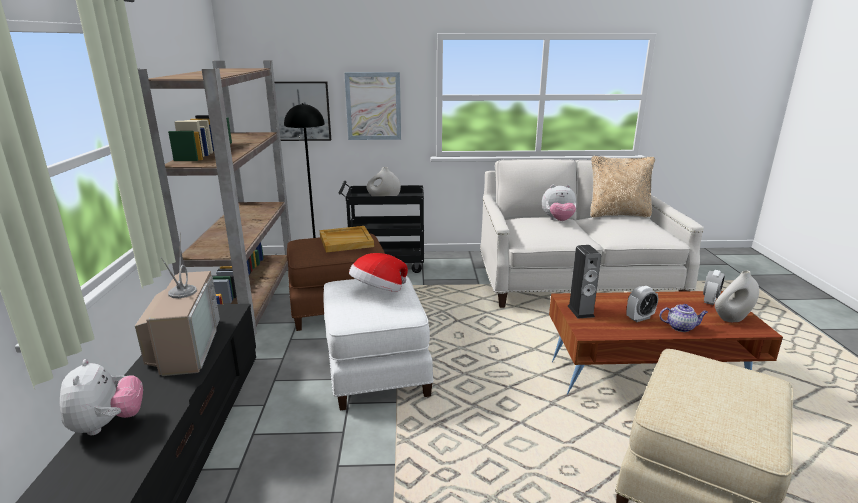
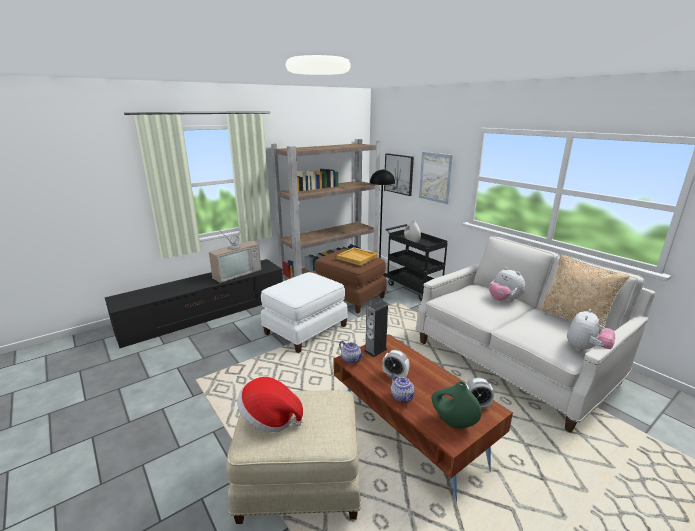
camera: 55 degrees right, 0 degrees up
(108, 424) = (178, 283): plush toy -> plush toy (585, 349)
(378, 291) = (308, 284): hat -> hat (270, 418)
(590, 330) = (351, 359): none -> teapot
(732, 319) = (453, 422): white vase -> green vase

